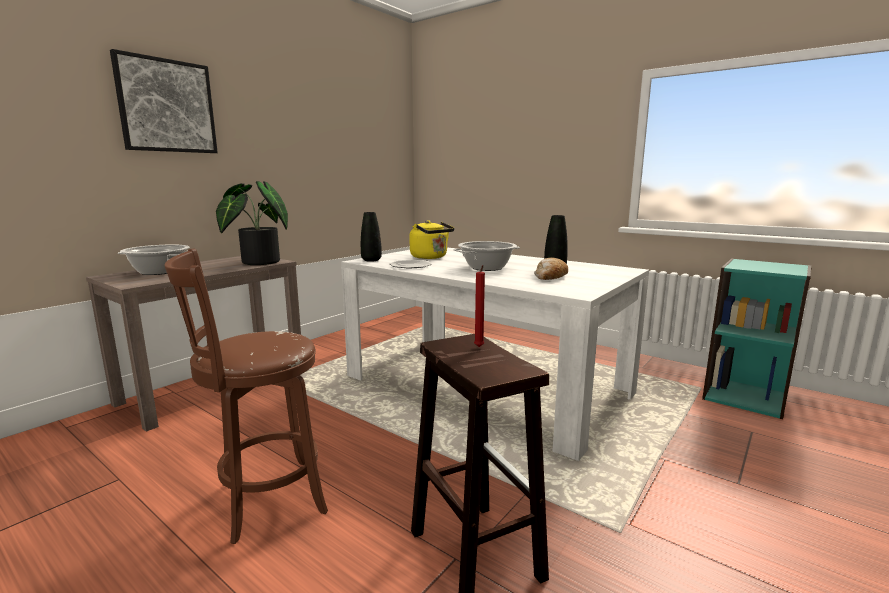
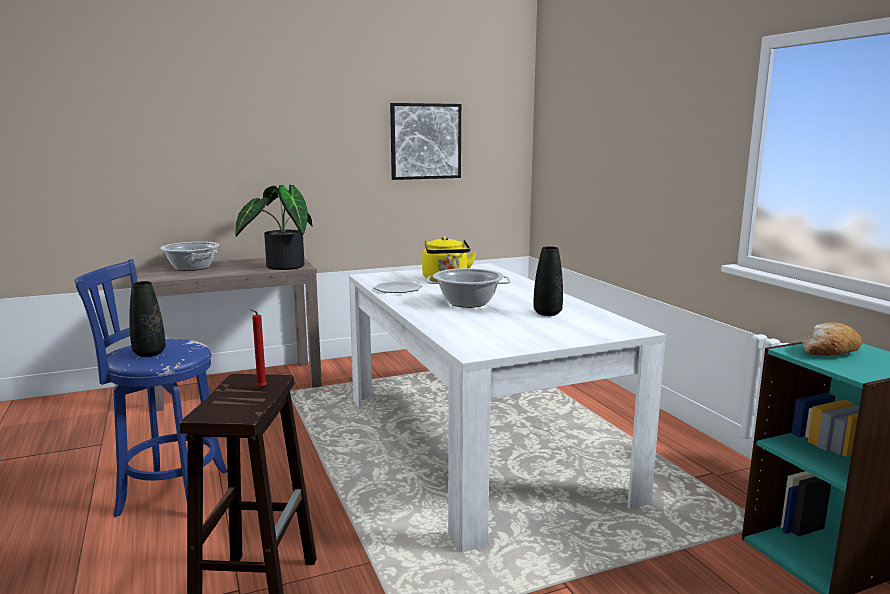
camera: 30 degrees right, 0 degrees up
(167, 106) = (220, 110): picture -> picture (425, 141)
(265, 500) = (167, 492): brown stool -> blue stool
(371, 260) = (379, 276): black vase -> black vase (149, 353)
(550, 277) = (503, 326): bread -> bread (828, 351)

